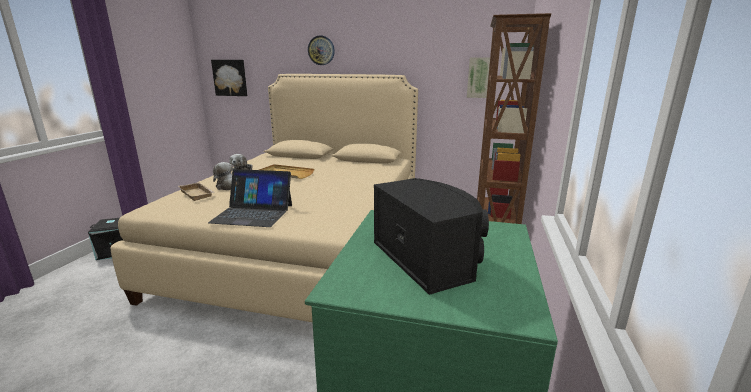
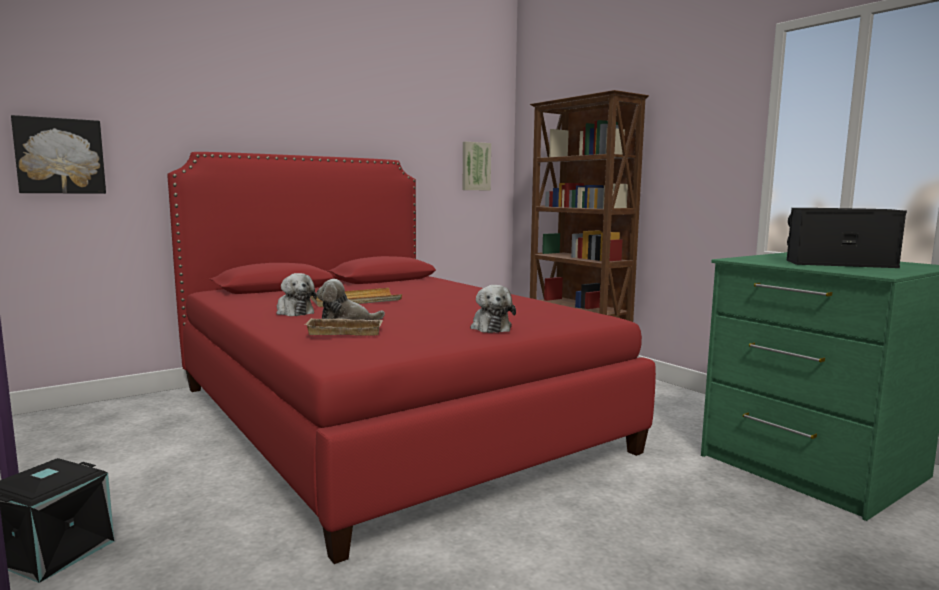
camera: 50 degrees left, 10 degrees down
(253, 213) = (490, 327): laptop -> plush toy
(303, 245) = (385, 417): beige bed -> red bed
(321, 50) = (266, 117): wall clock -> none

